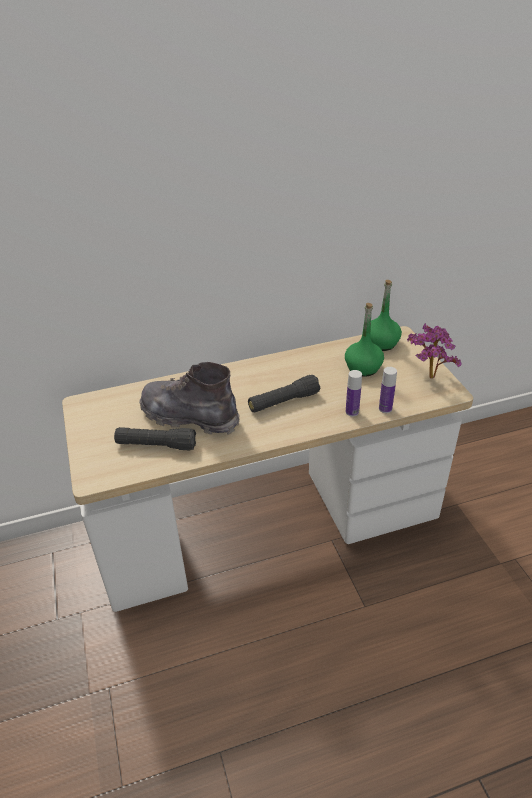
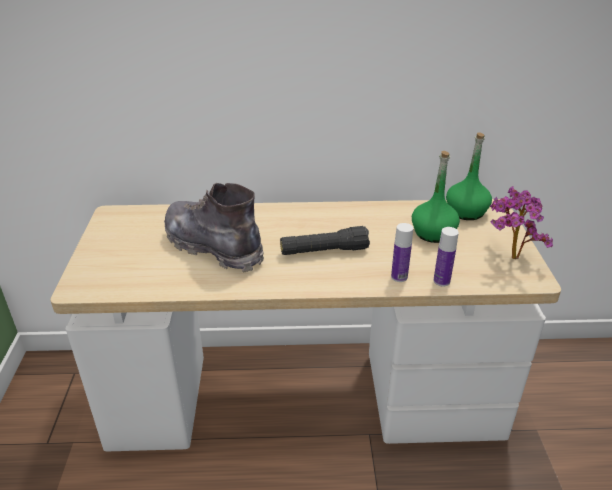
camera: 15 degrees right, 5 degrees down
(156, 445) = (163, 268): black flashlight -> none

